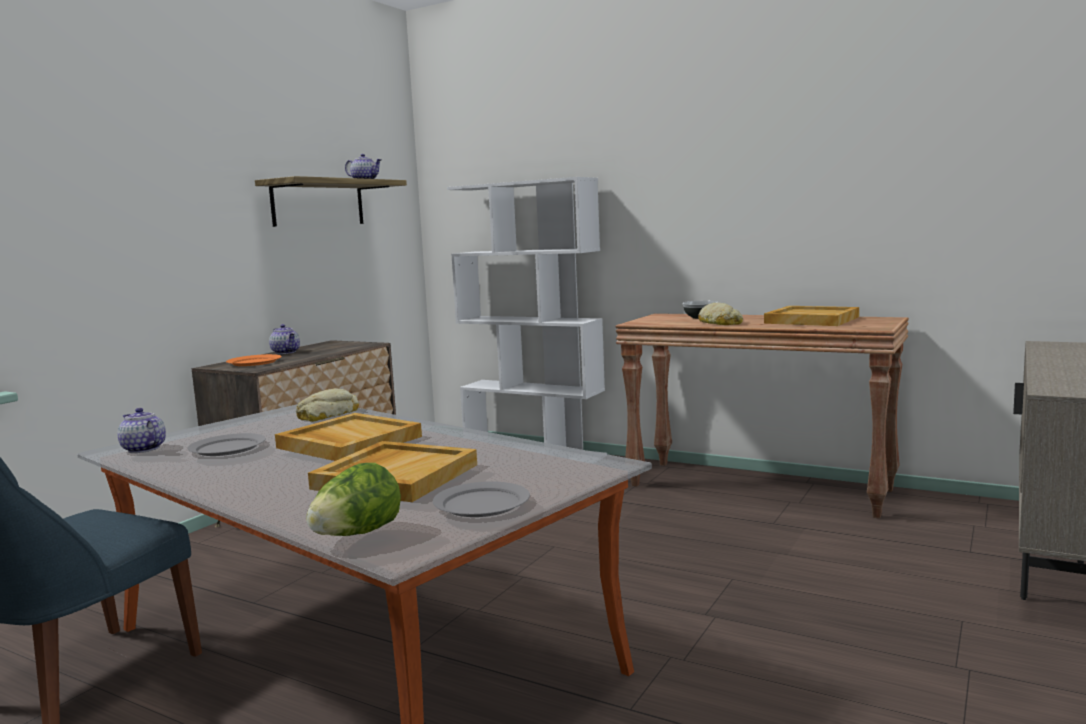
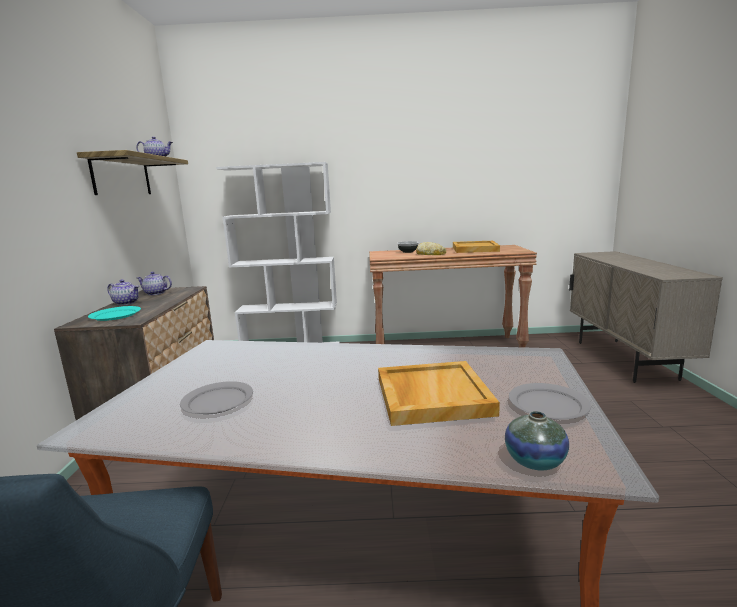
camera: 30 degrees left, 5 degrees up
(143, 449) = (120, 422): teapot -> teapot (155, 293)
(254, 362) = (115, 315): orange plate -> turquoise plate
(327, 414) = (246, 351): bread -> none
(348, 442) = (322, 373): beige tray -> none
(356, 535) = (534, 461): lettuce -> vase

